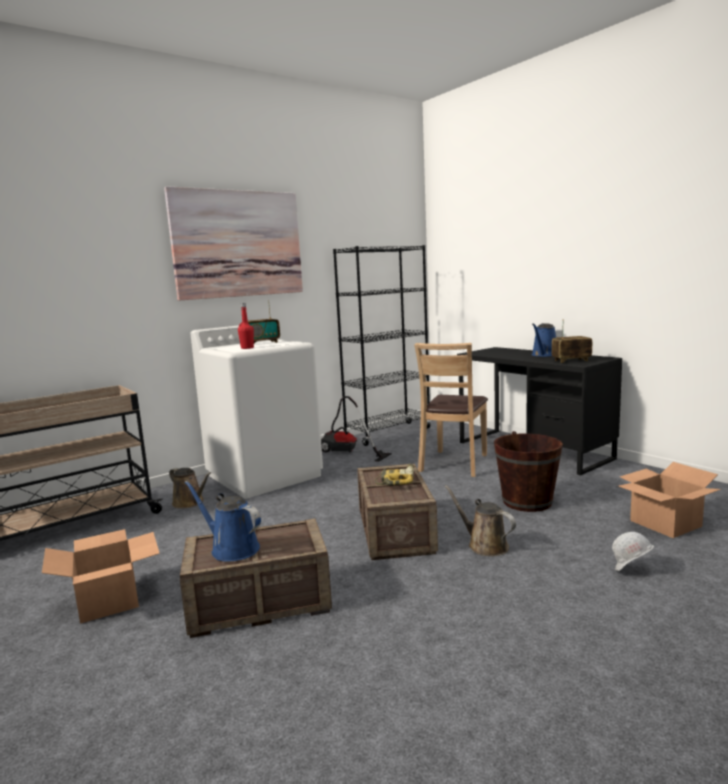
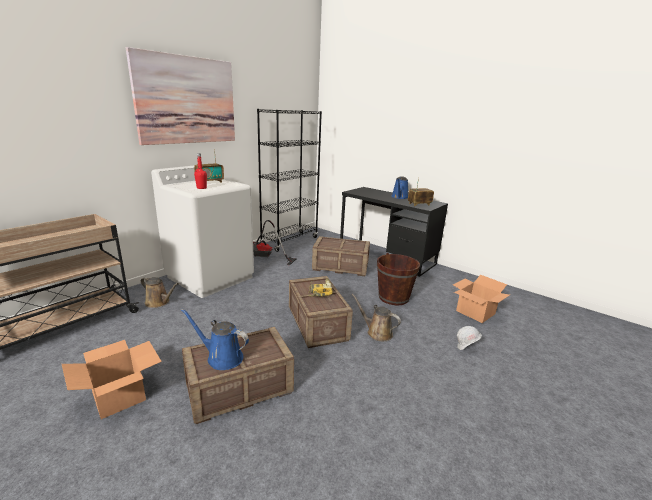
camera: 15 degrees left, 10 degrees up
(454, 463) = (340, 267): brown chair -> crate

